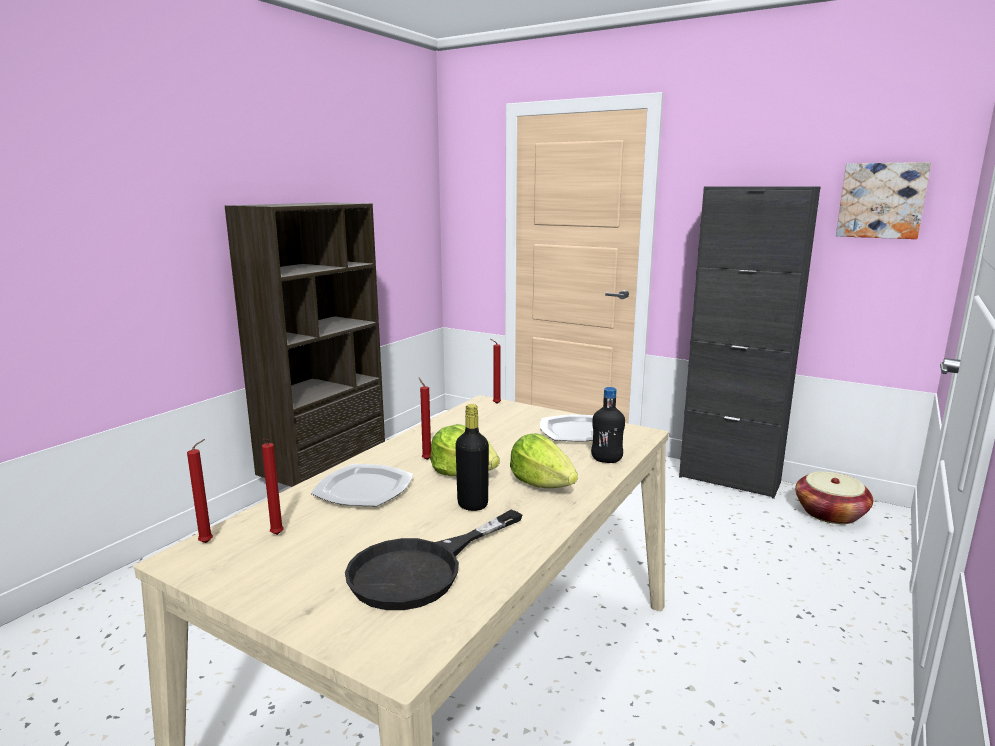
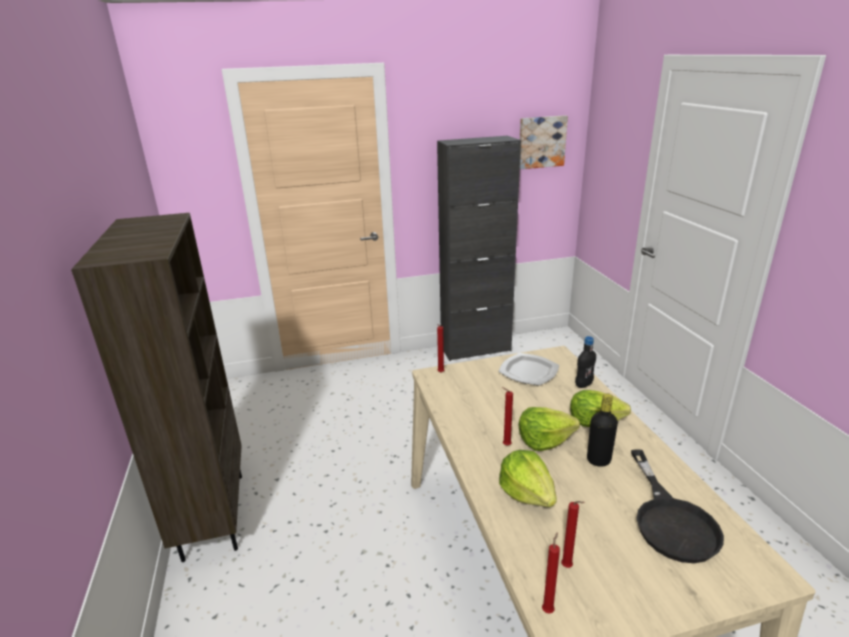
camera: 45 degrees left, 10 degrees up
(365, 488) = (527, 493): plate -> lettuce
(830, 513) = (544, 347): basket -> none

